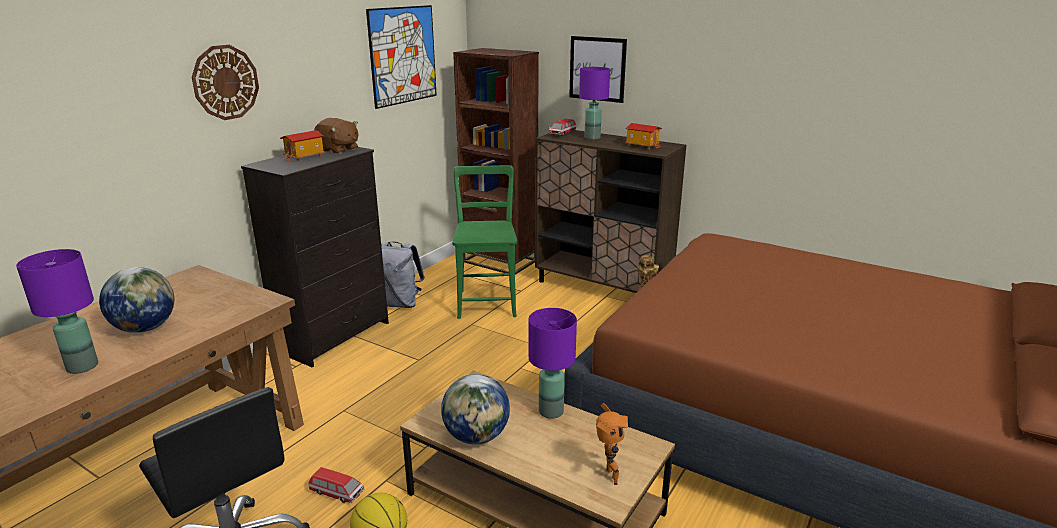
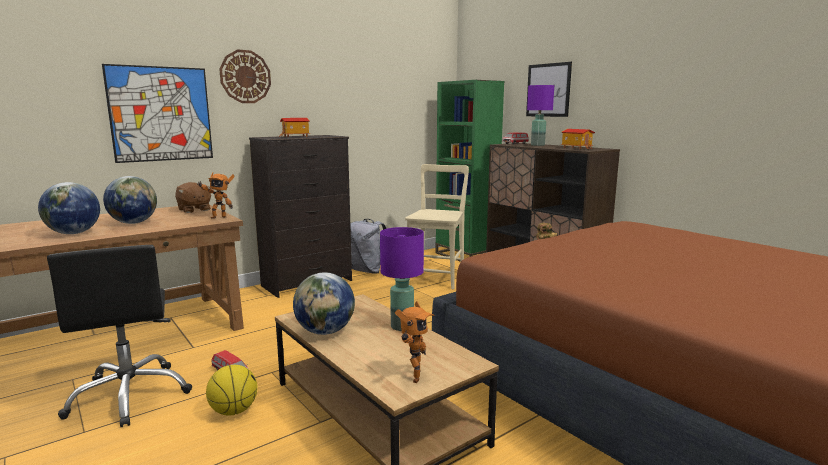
camera: 20 degrees right, 10 degrees down
(81, 367) = (73, 233): purple table lamp -> globe
(254, 297) = (218, 217): none -> toy robot
(338, 150) = (324, 136): brown plush toy -> brown plush toy (194, 210)
(403, 55) = (396, 81): picture -> picture (161, 114)
(487, 301) = (437, 277): green chair -> beige chair
(499, 261) = (465, 255): brown bookcase -> green bookcase

